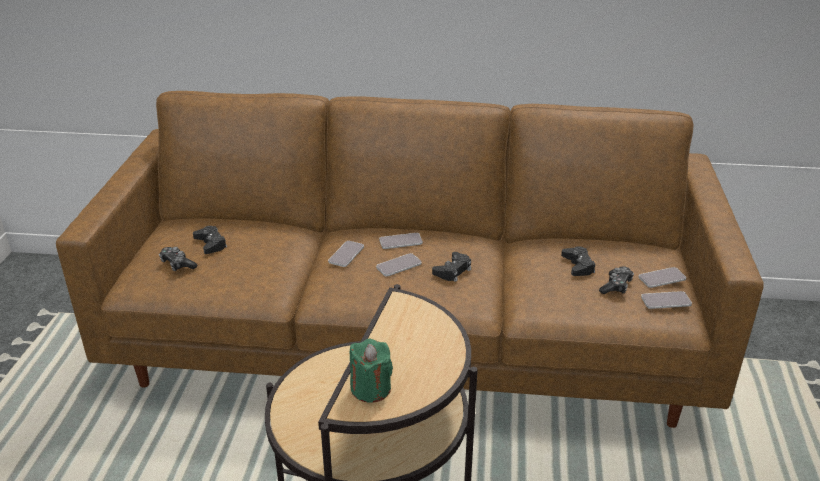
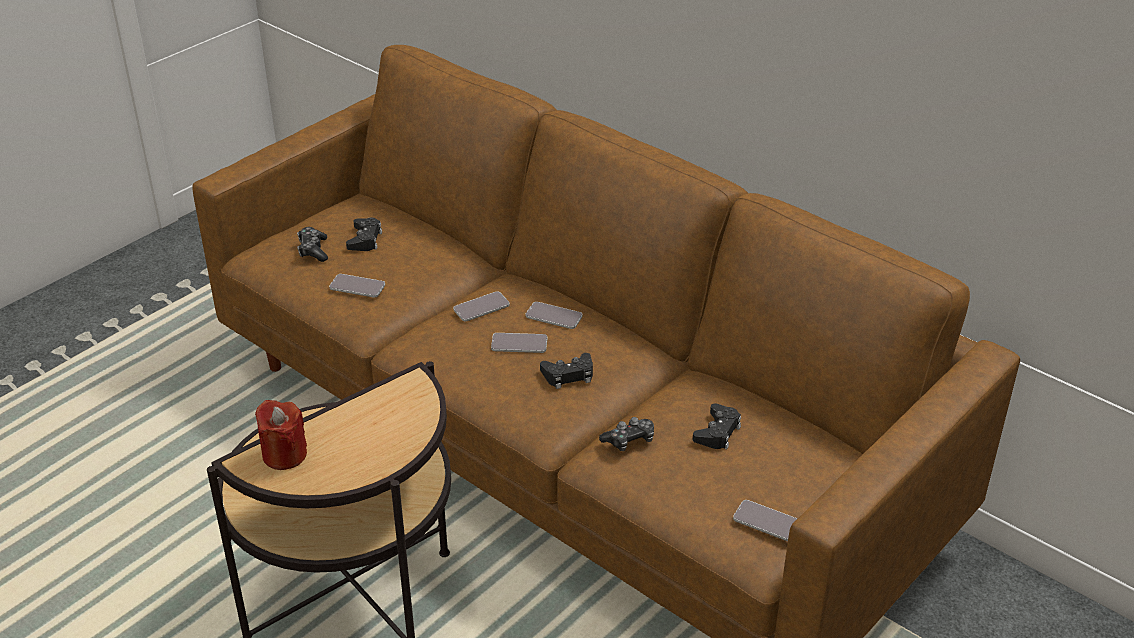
camera: 35 degrees right, 5 degrees up
(370, 389) = (284, 455): green candle -> red candle
(616, 286) = (730, 477): game controller -> game controller (629, 440)
(662, 278) = (800, 493): phone -> phone (357, 287)

